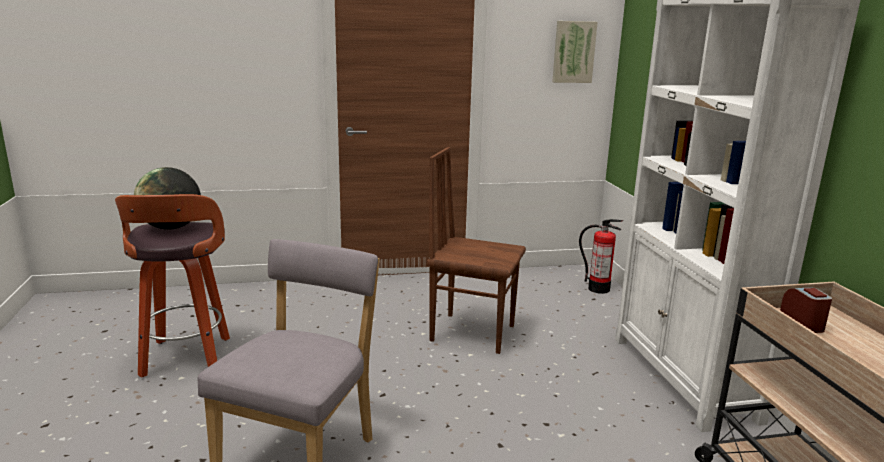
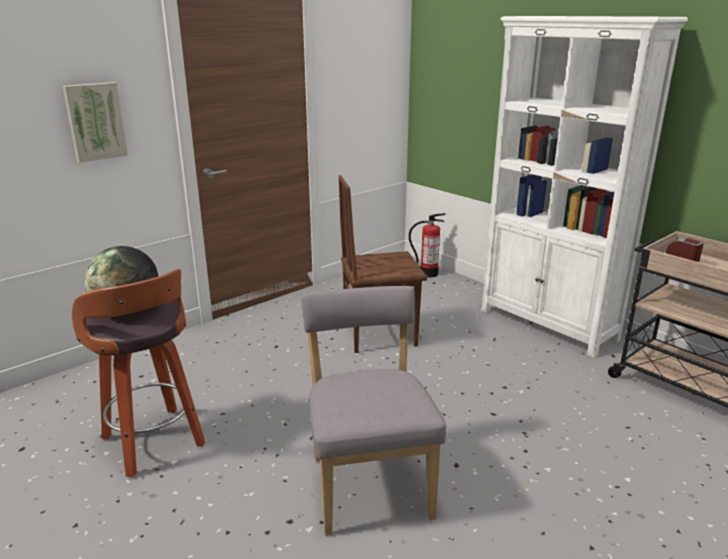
camera: 30 degrees left, 5 degrees up
(573, 52) = (379, 72): picture -> picture (95, 121)

